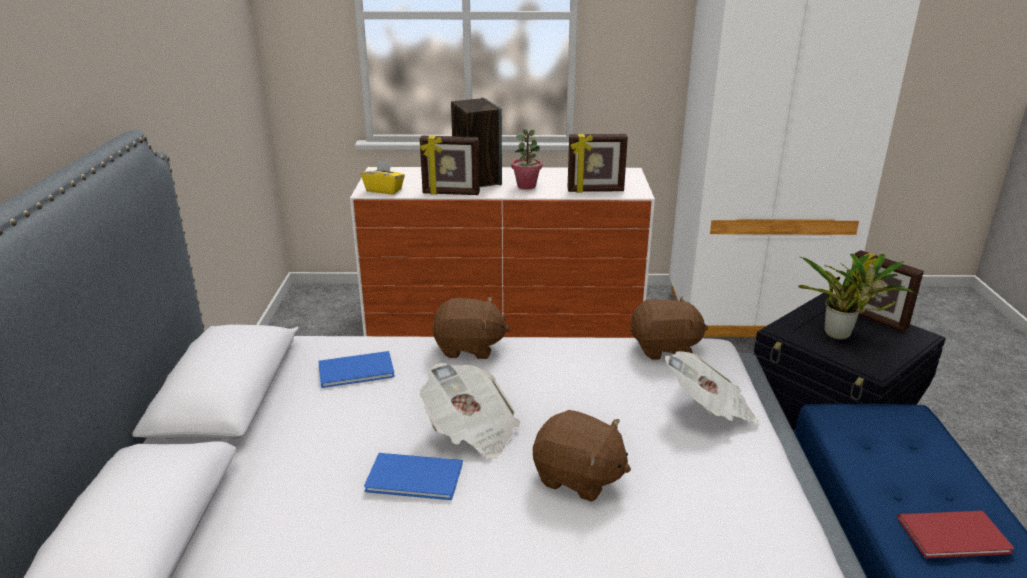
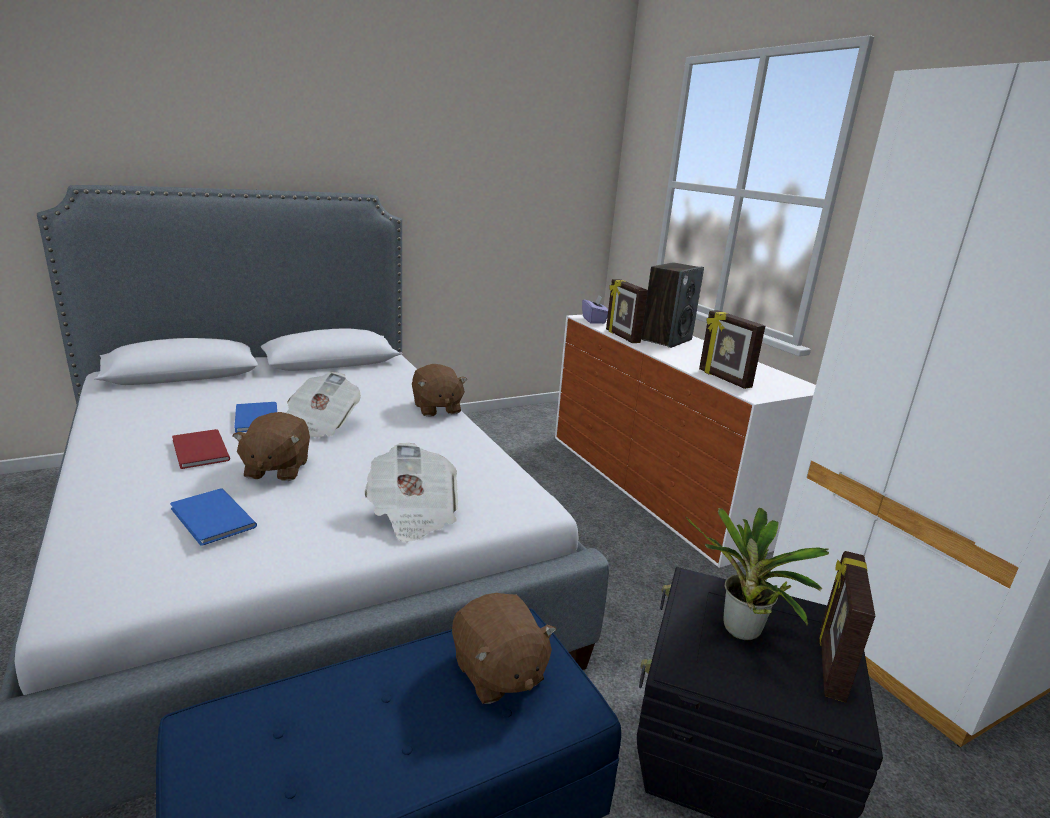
camera: 60 degrees right, 5 degrees down
(358, 371) = (375, 384): blue book -> blue book (211, 519)
(384, 190) = (594, 320): yellow tissue box -> purple tissue box
(526, 186) = (684, 355): potted plant -> none
(665, 348) = (510, 483): brown plush toy -> brown plush toy (497, 673)
(957, 537) = (316, 749): red book -> red book (198, 451)

